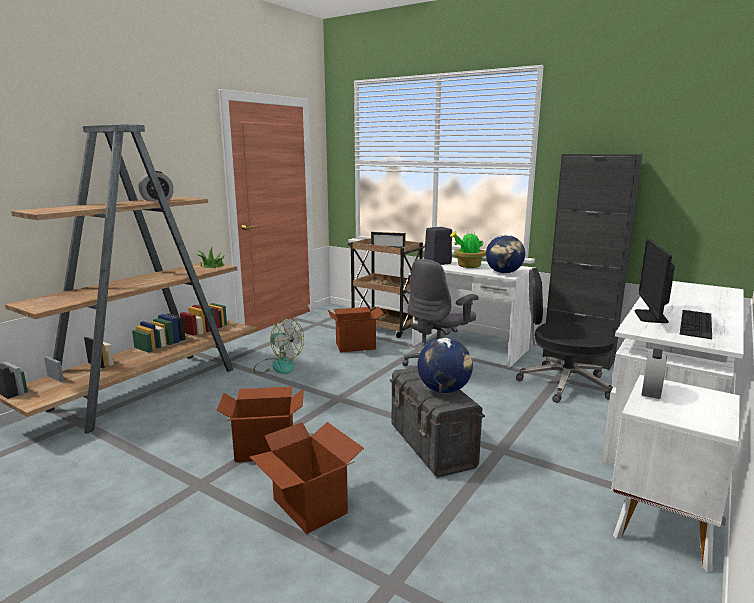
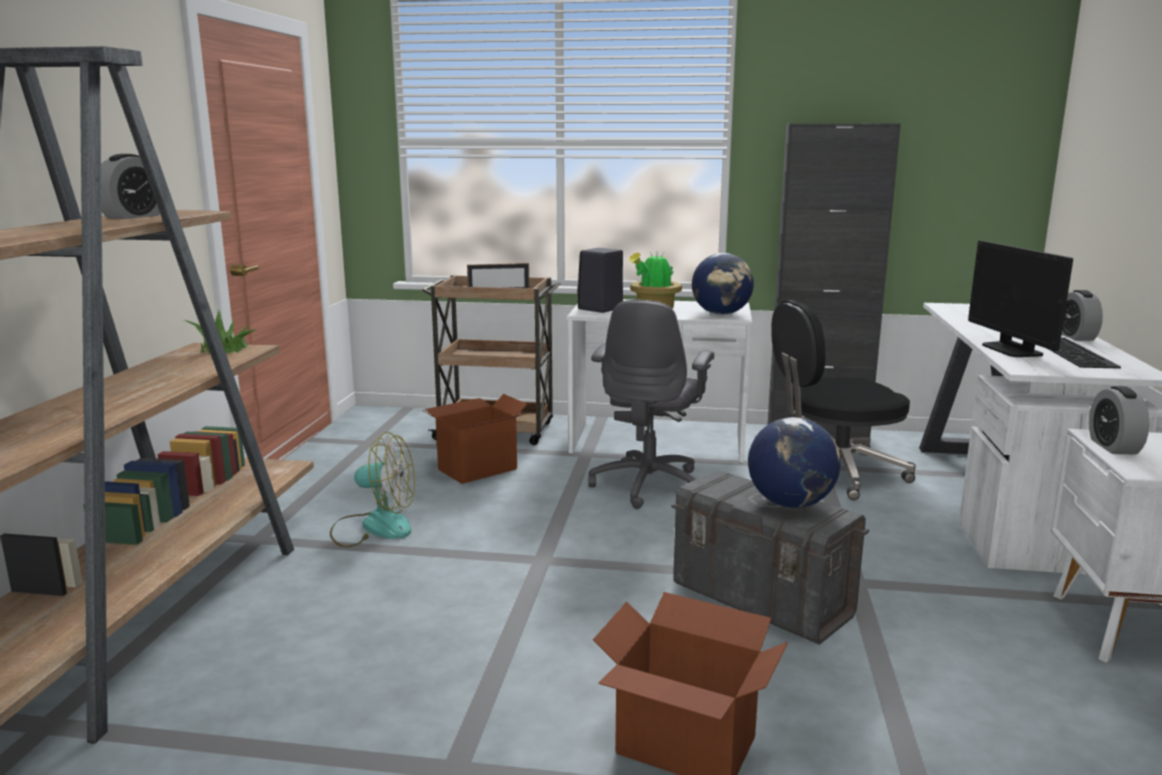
camera: 25 degrees left, 0 degrees up
(265, 449) = (507, 673): cardboard box -> none
(723, 314) = (1075, 337): none -> alarm clock

